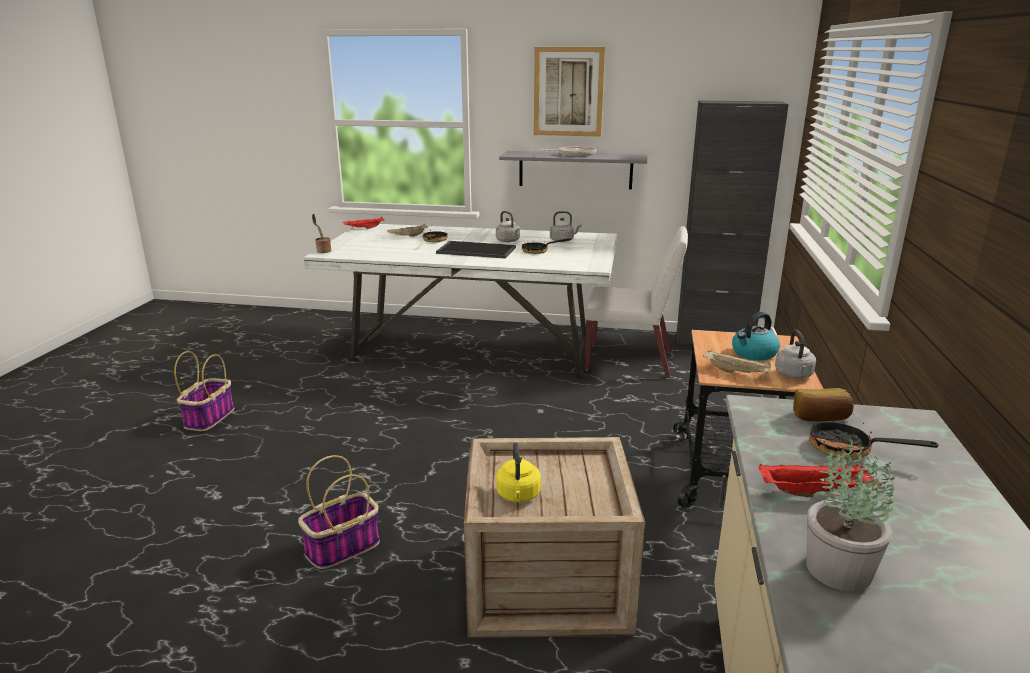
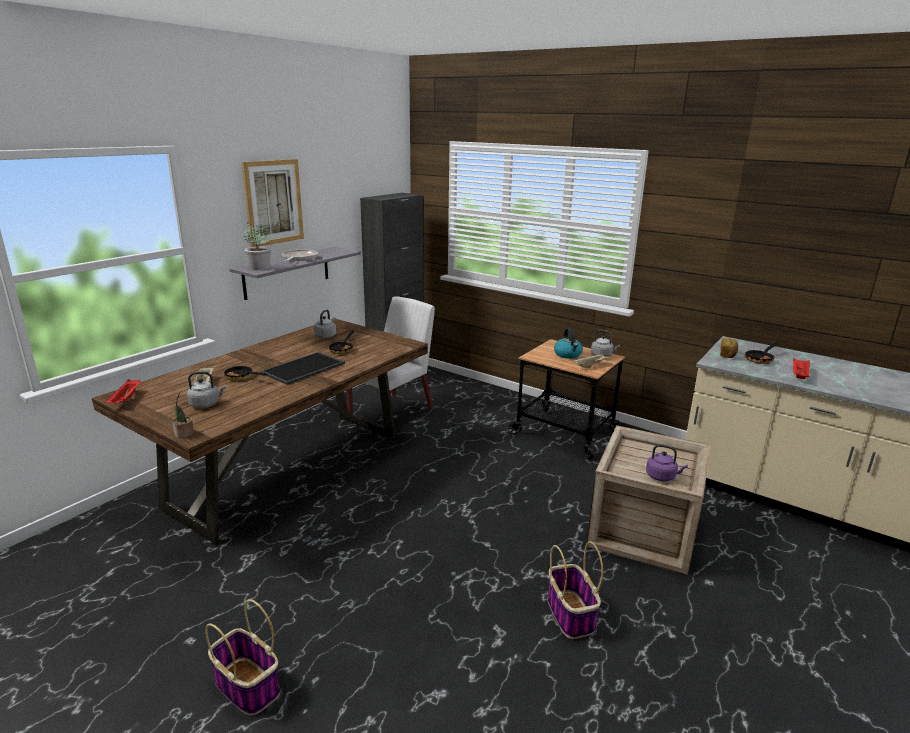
camera: 65 degrees left, 0 degrees up
(471, 351) = (289, 470): white dining table -> brown dining table
(508, 241) = (295, 352): grey kettle -> grey kettle (206, 404)
(518, 496) = (662, 477): yellow kettle -> purple kettle
(837, 568) = (858, 389): potted plant -> potted plant (259, 267)

